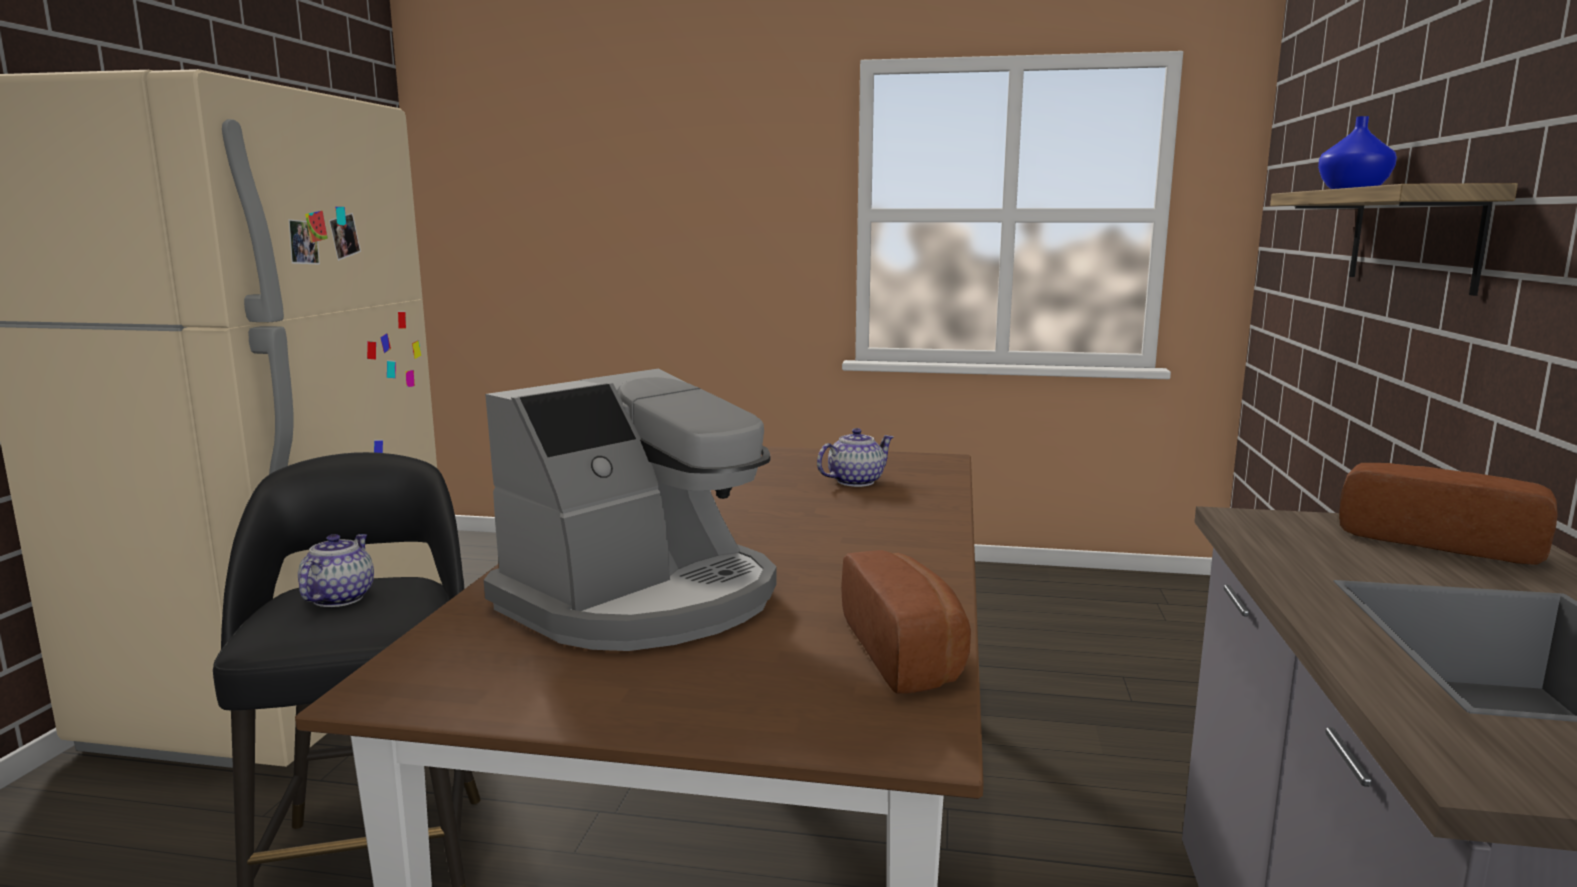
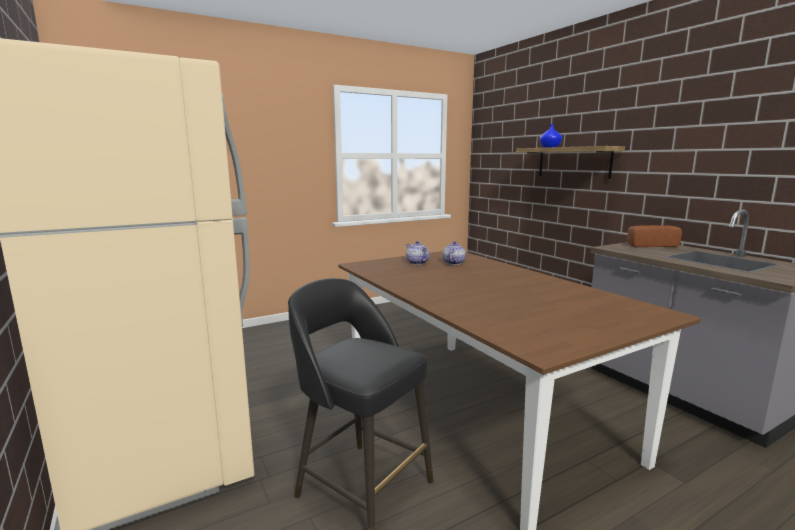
camera: 40 degrees left, 0 degrees up
(339, 598) = (351, 353): teapot -> teapot (416, 263)
(643, 600) = (517, 308): coffee machine -> none
(908, 651) = (611, 299): bread -> none

